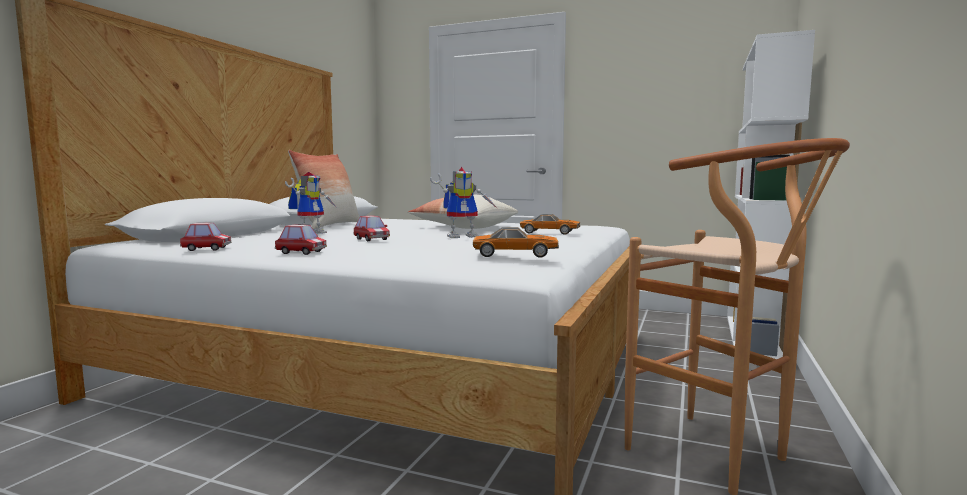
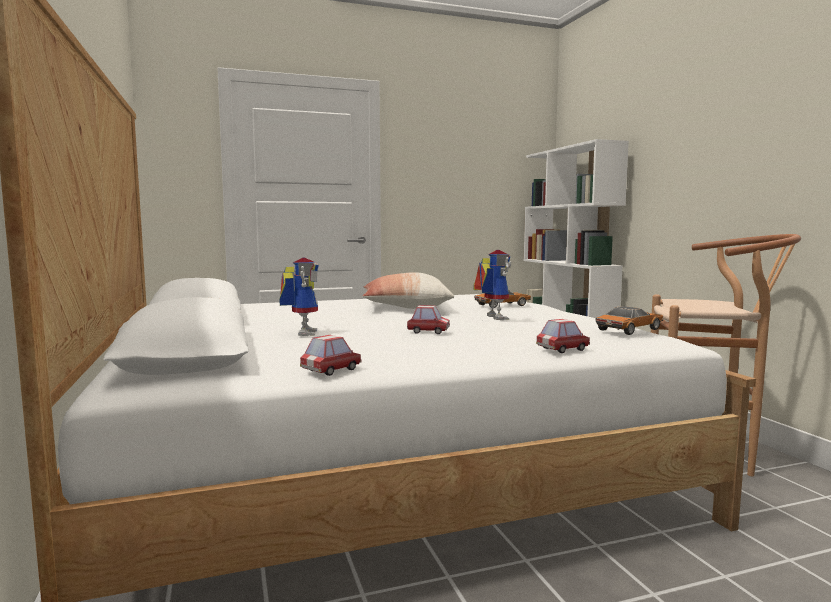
camera: 40 degrees left, 0 degrees up
(301, 252) = (456, 356): toy car -> toy car (562, 349)
(329, 226) = (254, 321): pillow -> none
(464, 236) = (492, 317): toy robot -> toy robot turned 45 degrees counterclockwise

